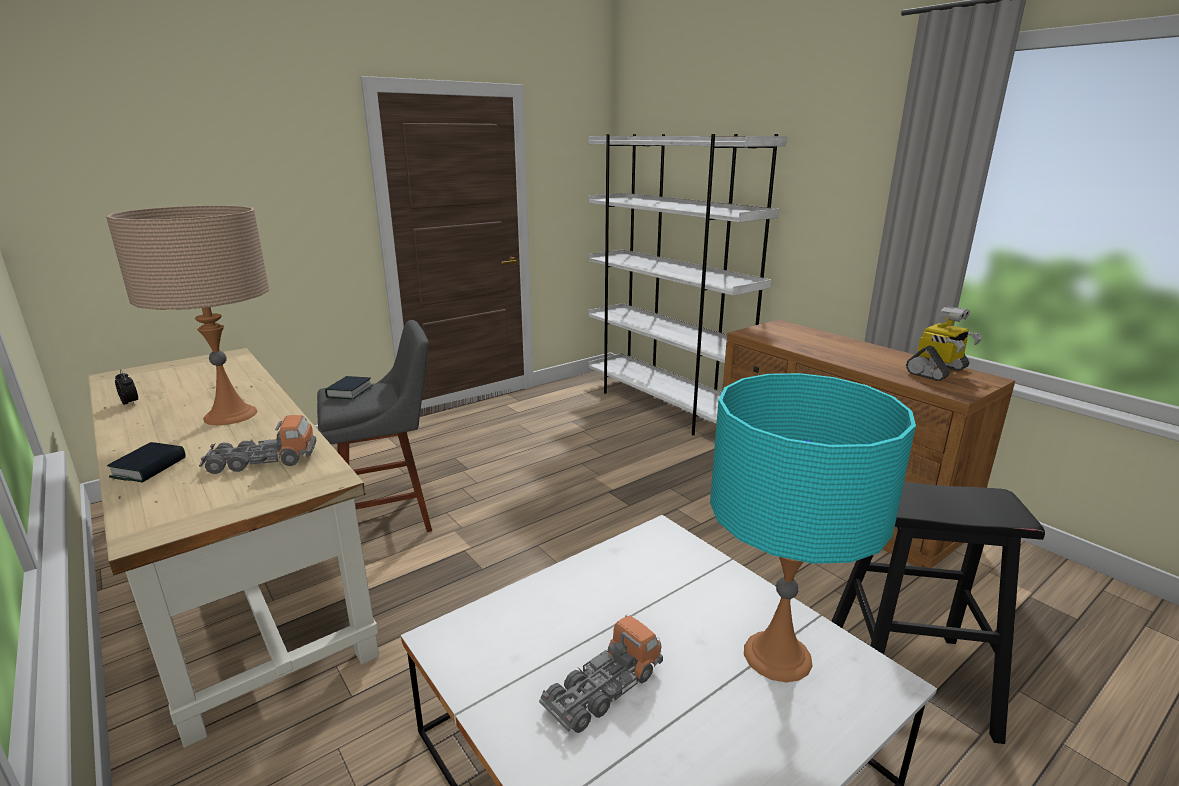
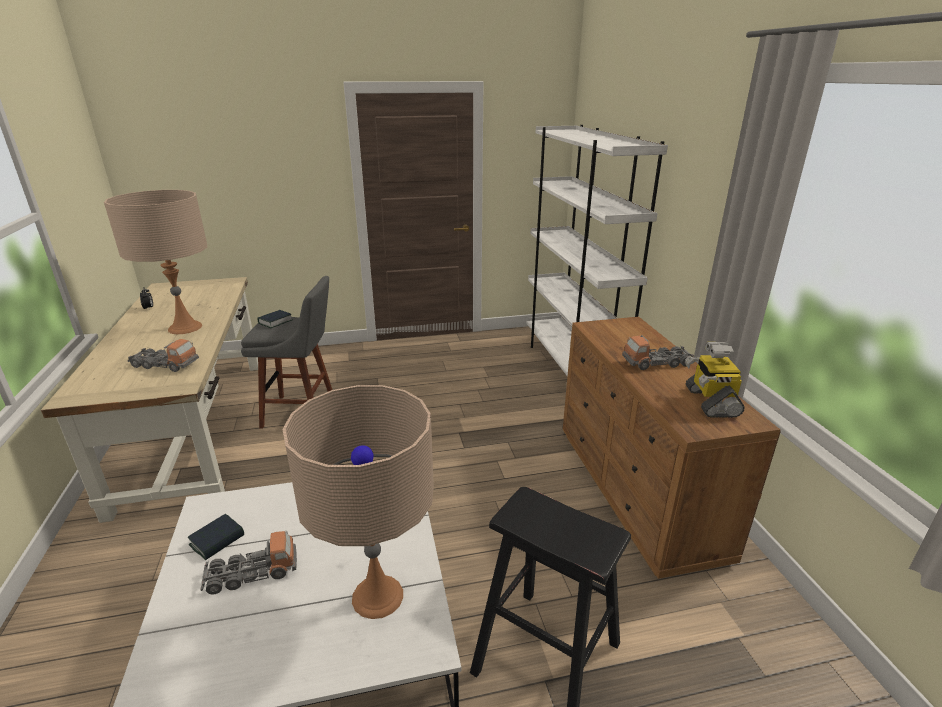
camera: 25 degrees right, 5 degrees up
(149, 468) = (113, 355): book -> book (217, 540)
(777, 655) = (378, 596): turquoise table lamp -> beige table lamp
(851, 351) = (657, 363): none -> toy truck
(937, 371) = (710, 401): toy robot -> toy robot turned 105 degrees clockwise

